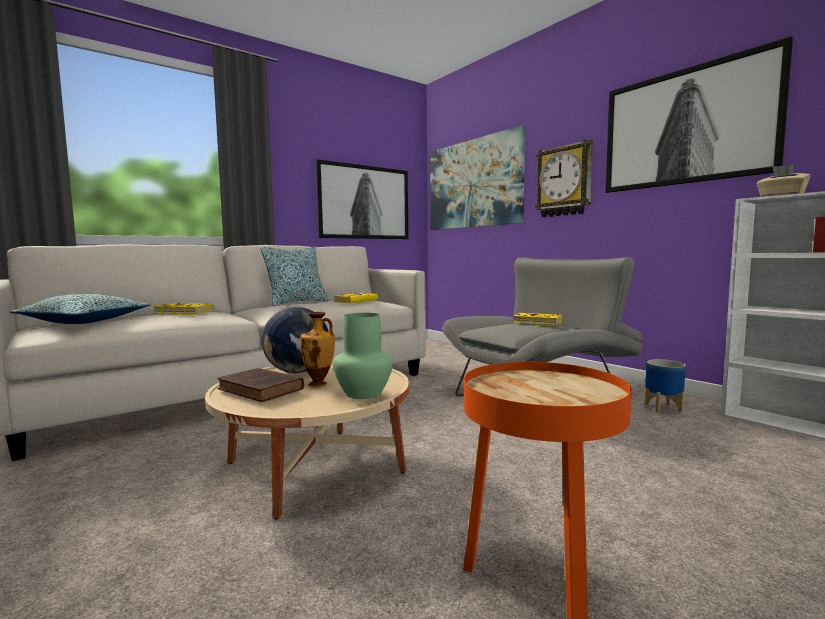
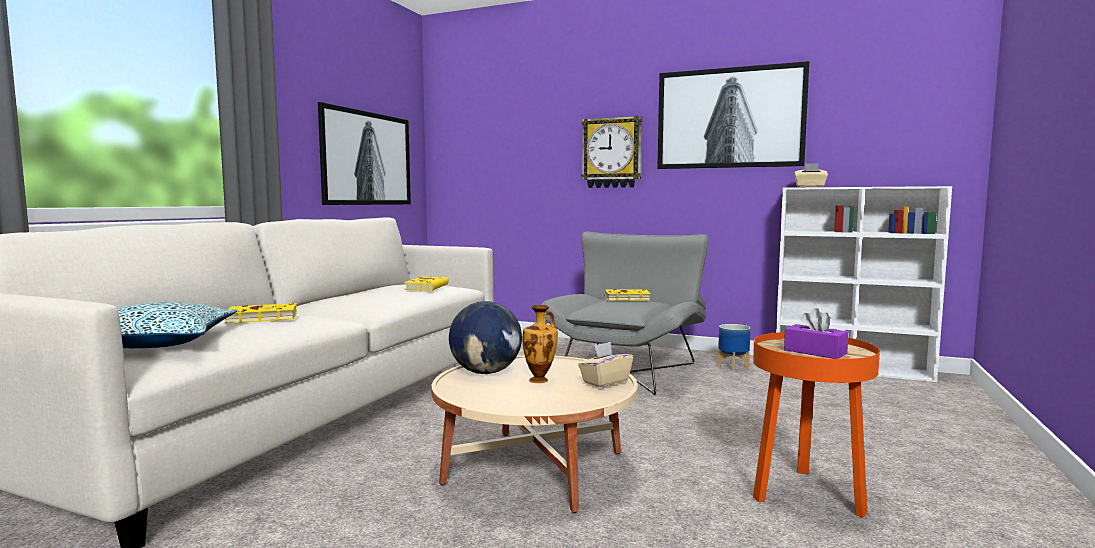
camera: 30 degrees left, 0 degrees up
(262, 390) = (504, 393): brown book -> none
(297, 302) = (350, 293): pillow -> none
(363, 394) = (605, 381): green vase -> beige tissue box
(473, 184) = (497, 144): picture -> none
(538, 391) = (815, 352): none -> purple tissue box

